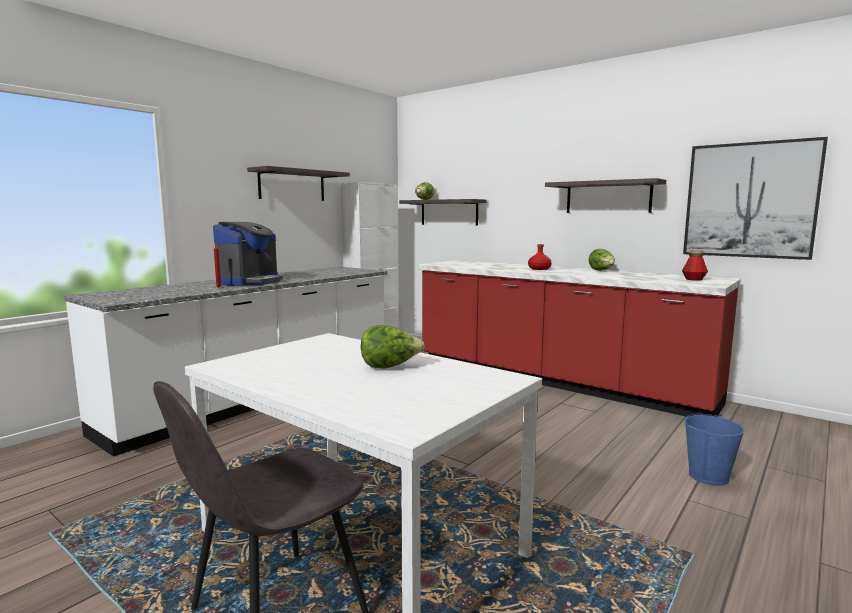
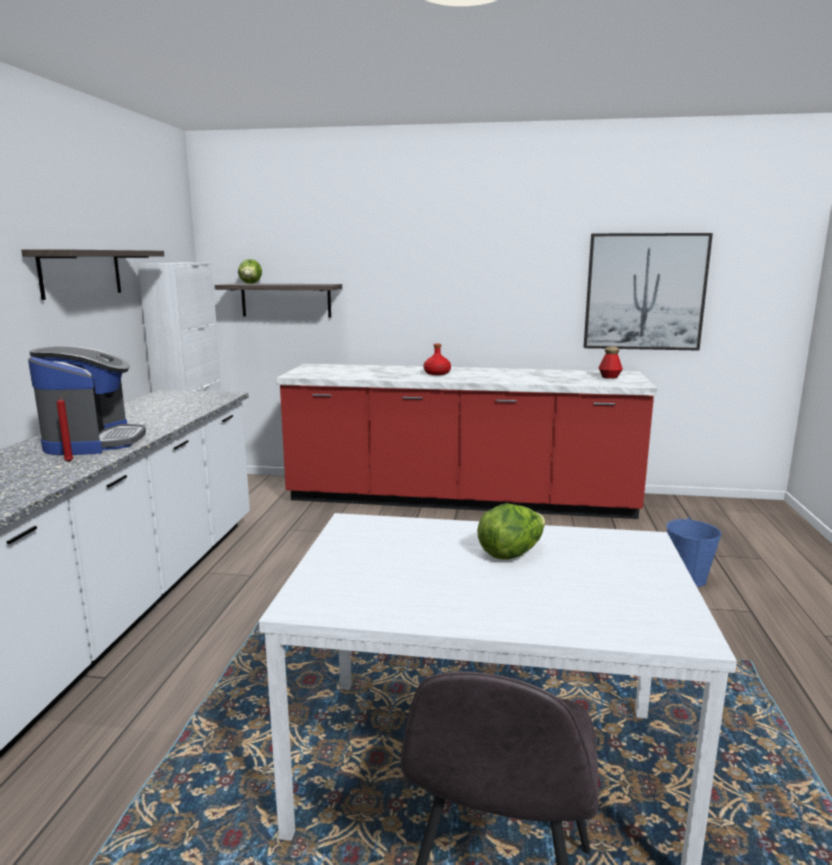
camera: 30 degrees left, 5 degrees up
(601, 271) = (504, 371): lettuce -> none
(608, 197) = (500, 285): shelf -> none

